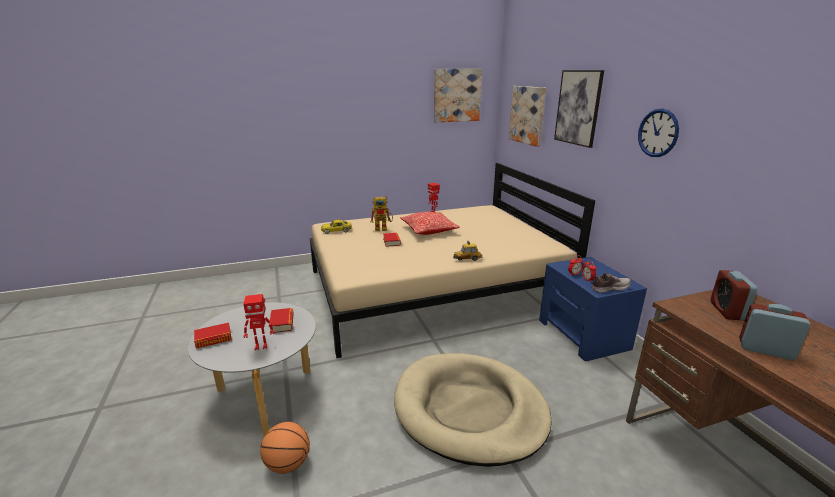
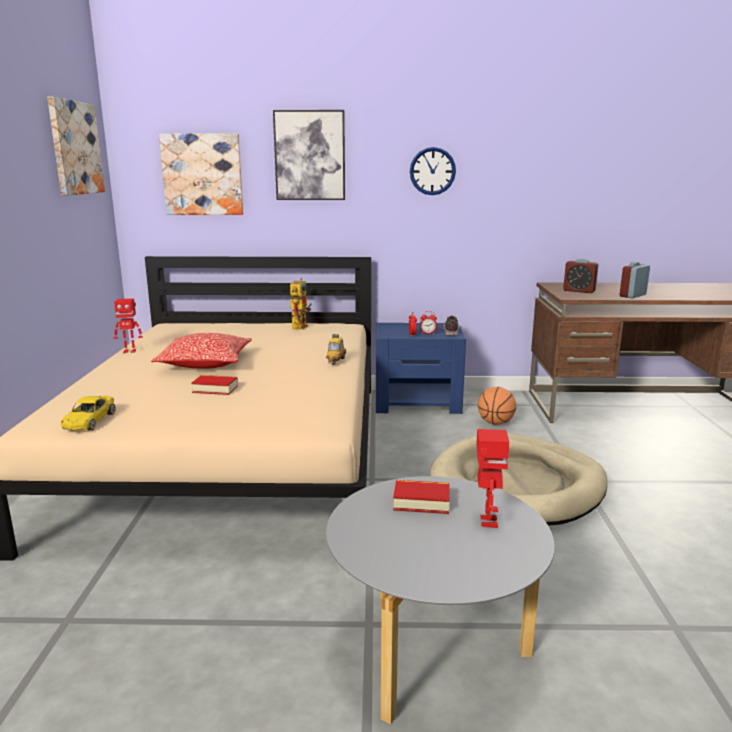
camera: 70 degrees left, 5 degrees down
(213, 339) = (445, 571): book -> none
(288, 464) = (592, 632): basketball -> basketball (495, 423)
(383, 229) = (147, 387): toy robot -> toy robot (299, 326)

